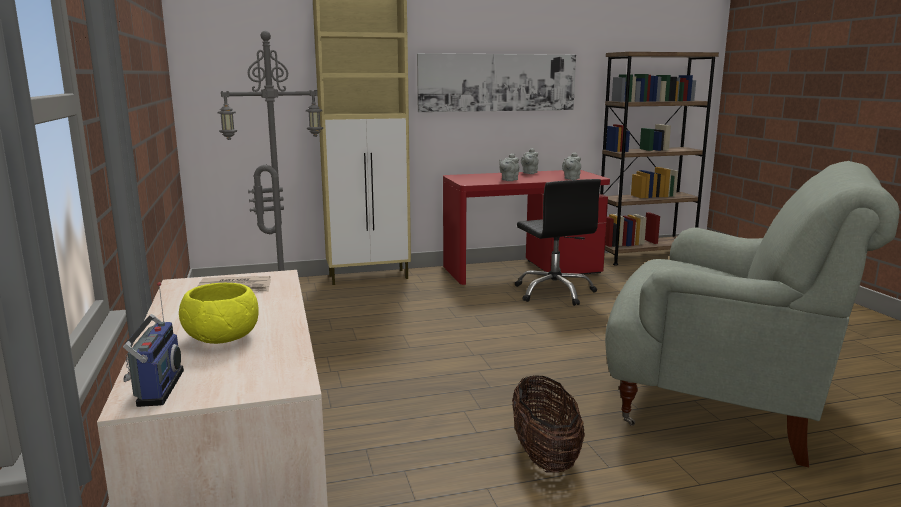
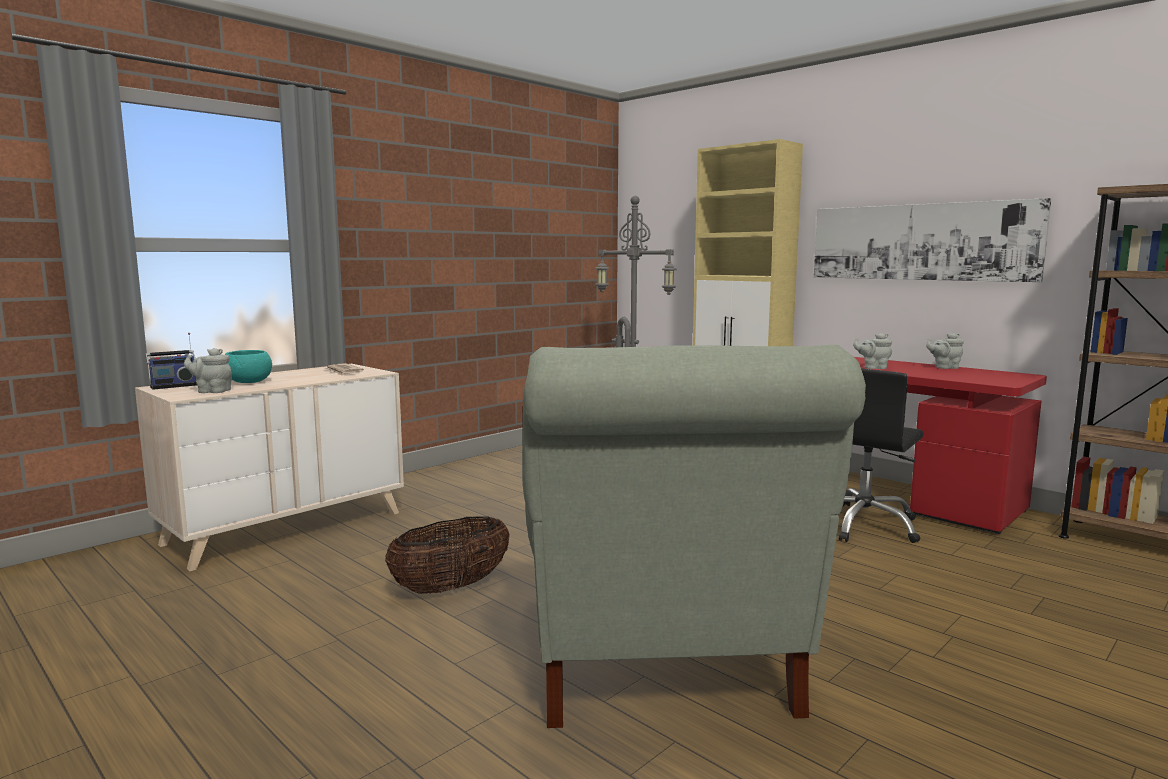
camera: 60 degrees right, 5 degrees down
(222, 338) = (249, 382): yellow bowl -> turquoise bowl
(571, 178) = (959, 378): grey teapot -> grey teapot (212, 391)

